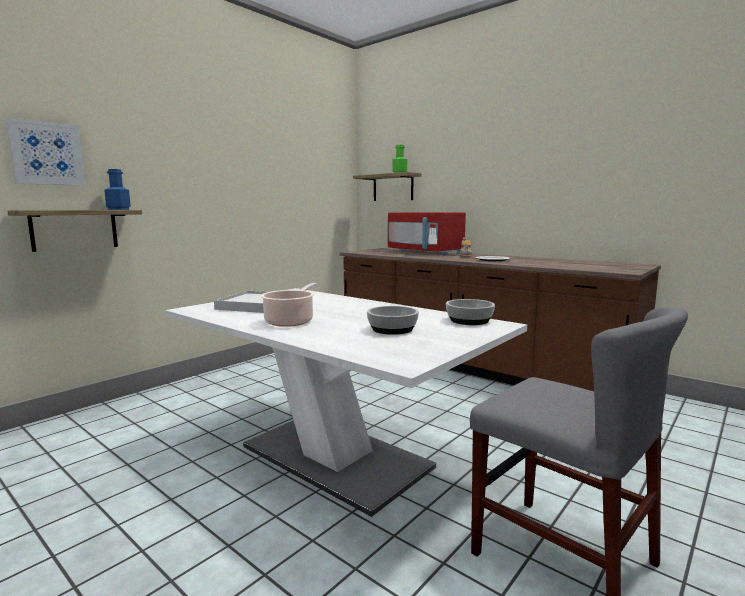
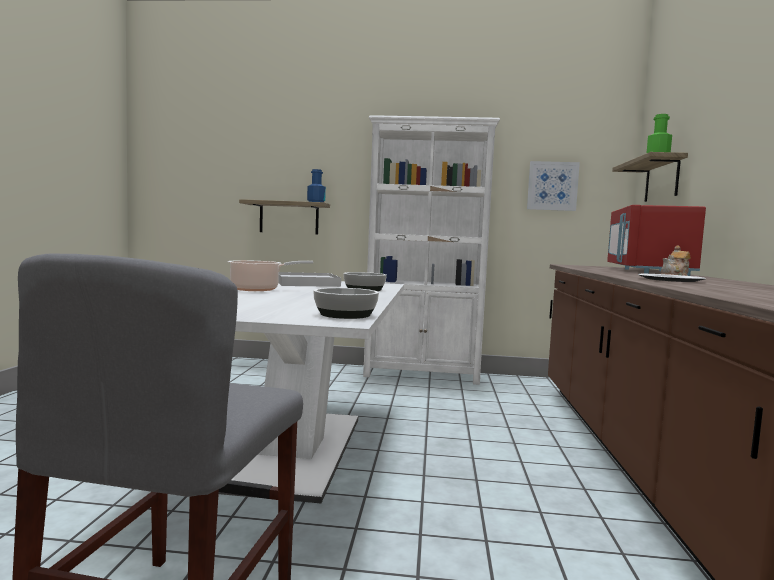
camera: 55 degrees right, 5 degrees down
(47, 153) = (278, 160): picture -> picture (552, 186)
(253, 367) = (422, 375): none -> white bookcase
(393, 329) = (263, 303): bowl -> bowl (364, 289)

